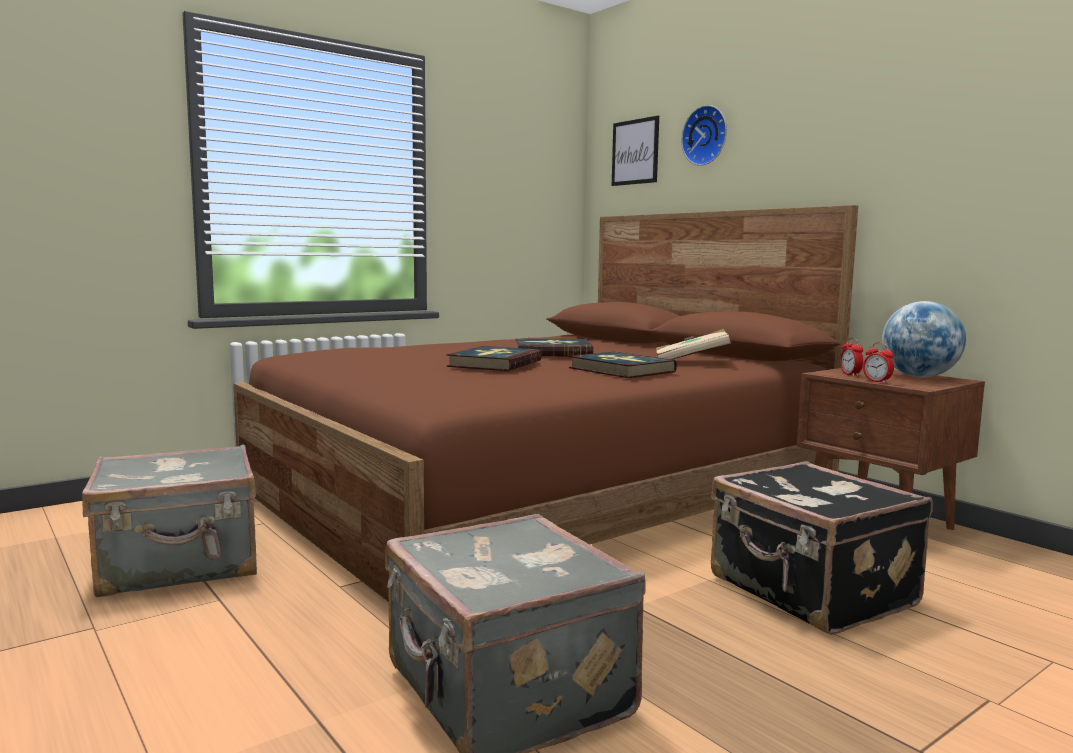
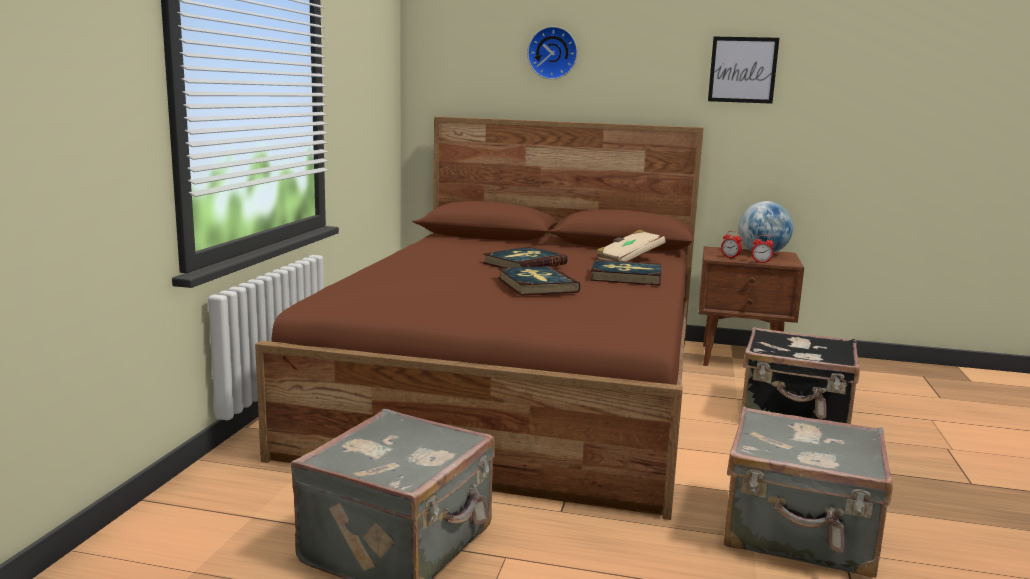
camera: 40 degrees left, 5 degrees up
(635, 152) = (468, 56): picture -> picture (742, 70)

